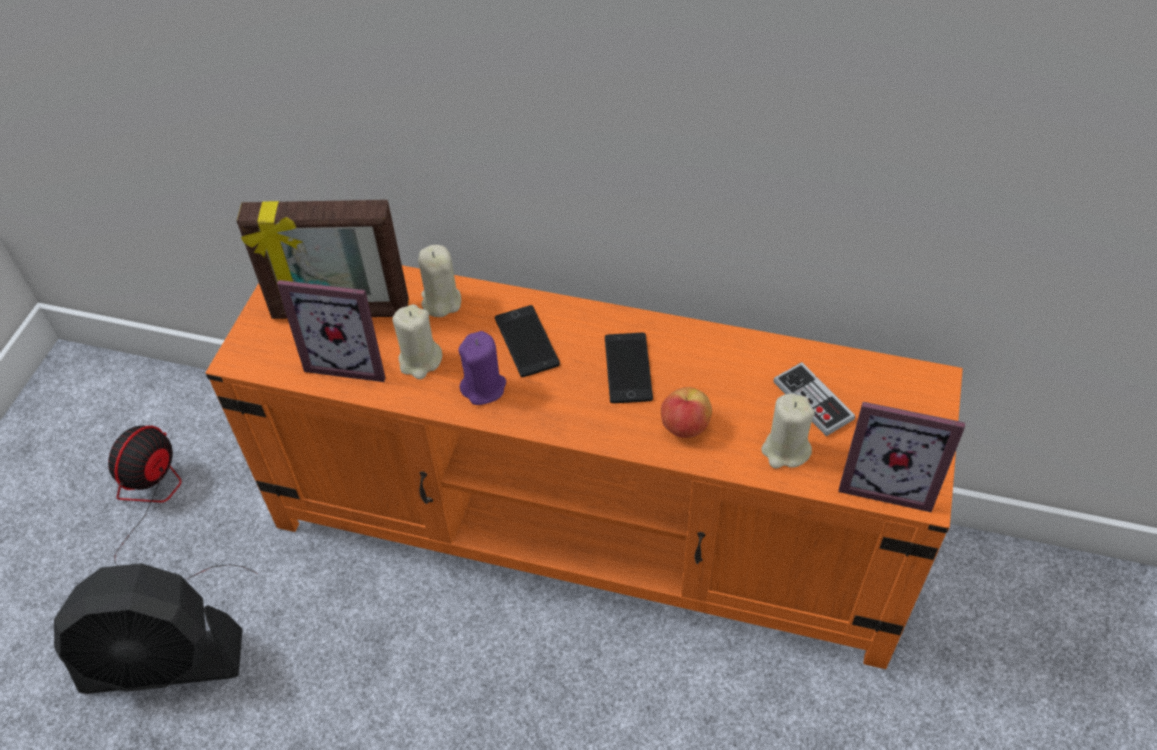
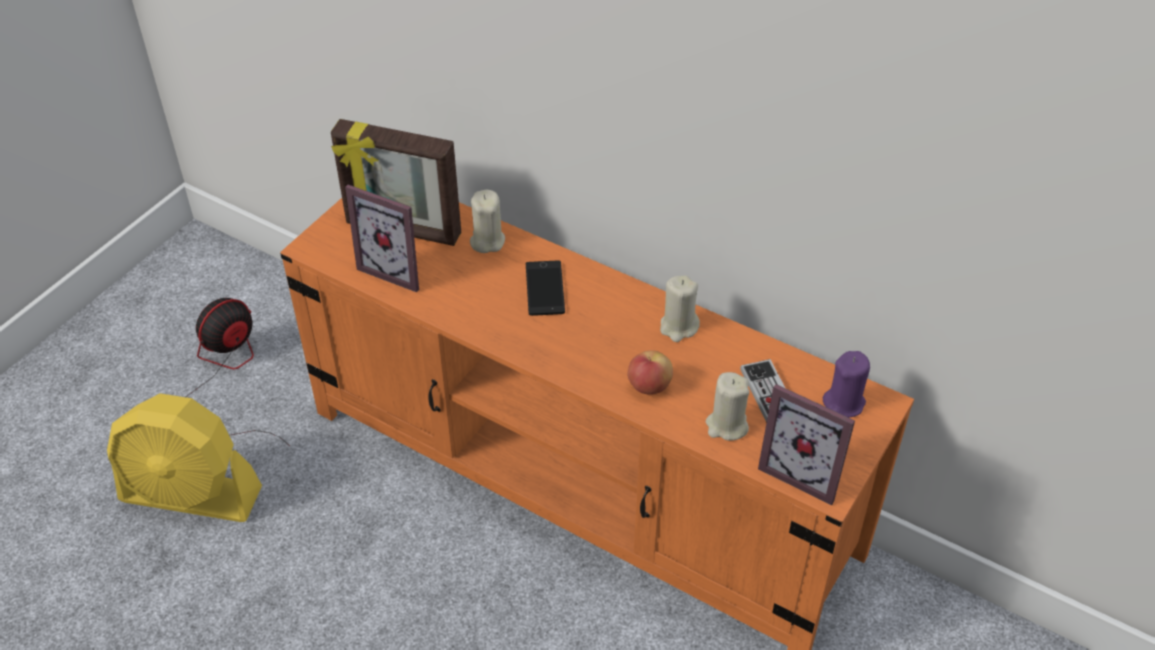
camera: 15 degrees right, 5 degrees down
(164, 662) = (191, 495): black fan -> yellow fan
(420, 361) = (452, 283): beige candle -> beige candle (678, 327)
(484, 387) = (495, 316): purple candle -> purple candle (844, 403)
(628, 368) = (620, 329): phone -> none

